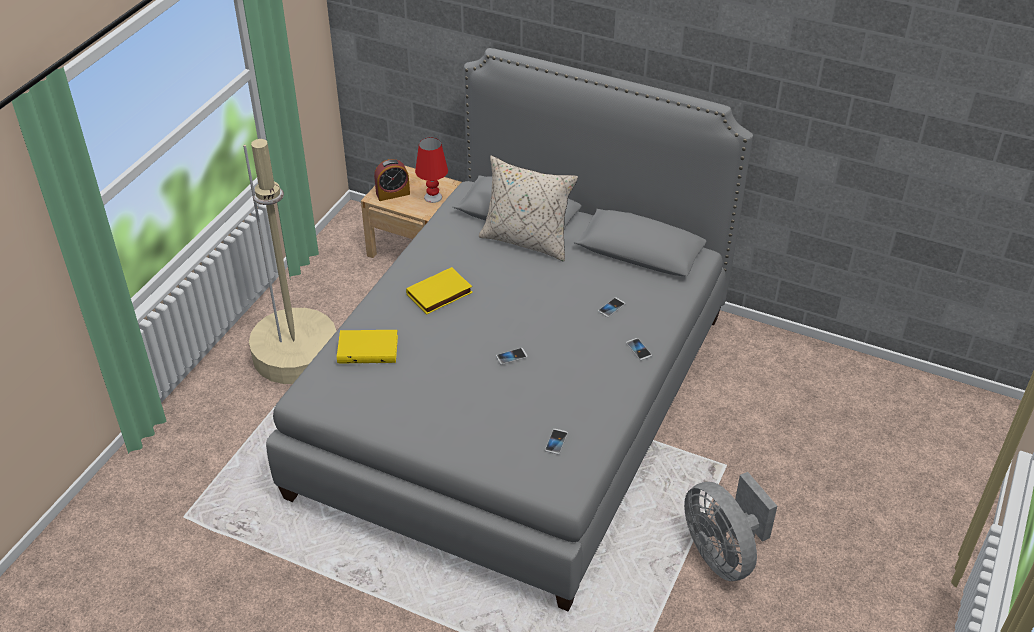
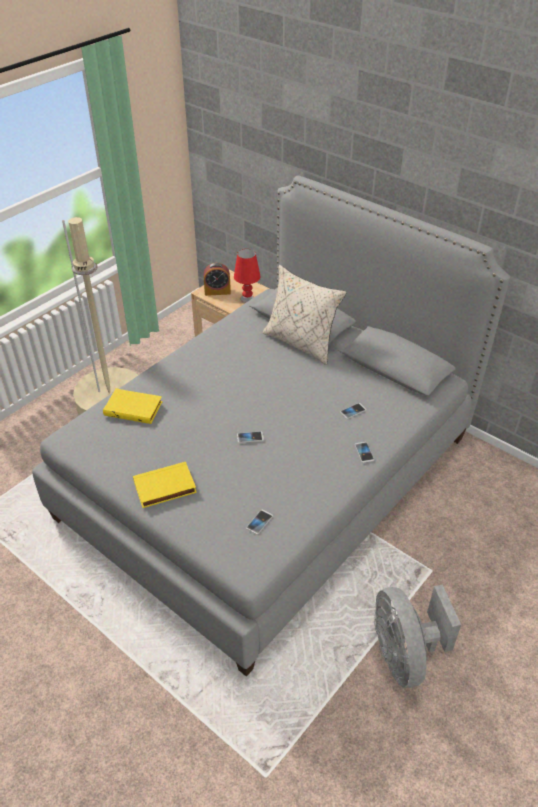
camera: 15 degrees right, 0 degrees up
(440, 294) = (212, 374): yellow book -> yellow book (165, 488)

